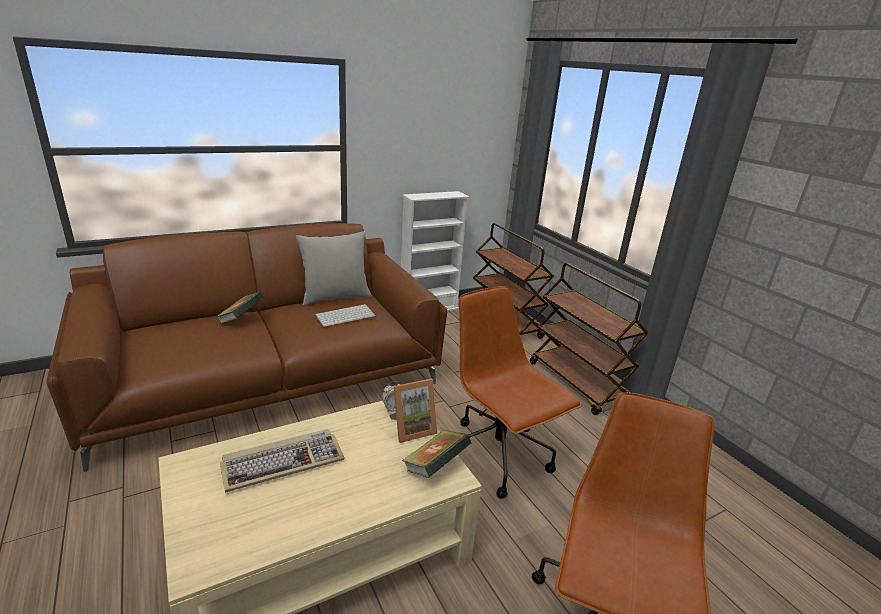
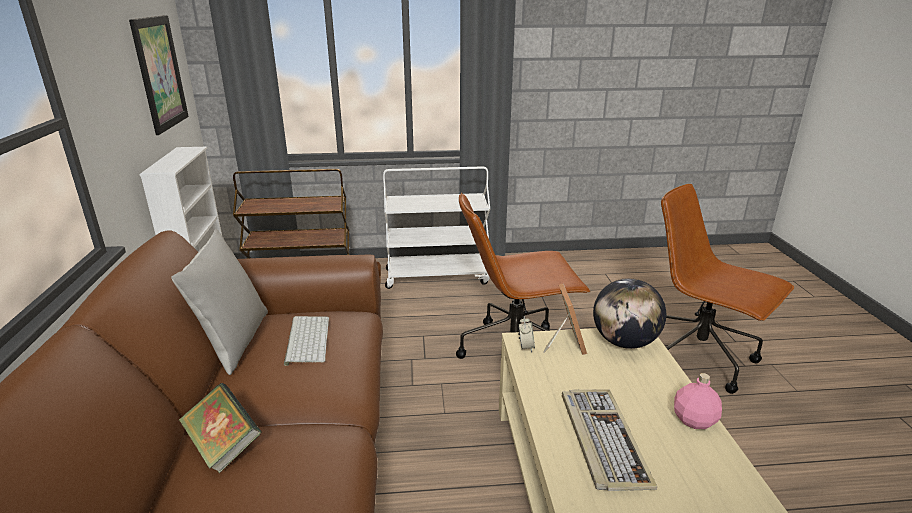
camera: 65 degrees left, 0 degrees up
(323, 521) = (694, 421): none -> pink bottle
(435, 467) = (624, 342): book -> globe
(467, 140) = (160, 73): none -> picture
(577, 383) = (437, 276): brown cart -> white cart

